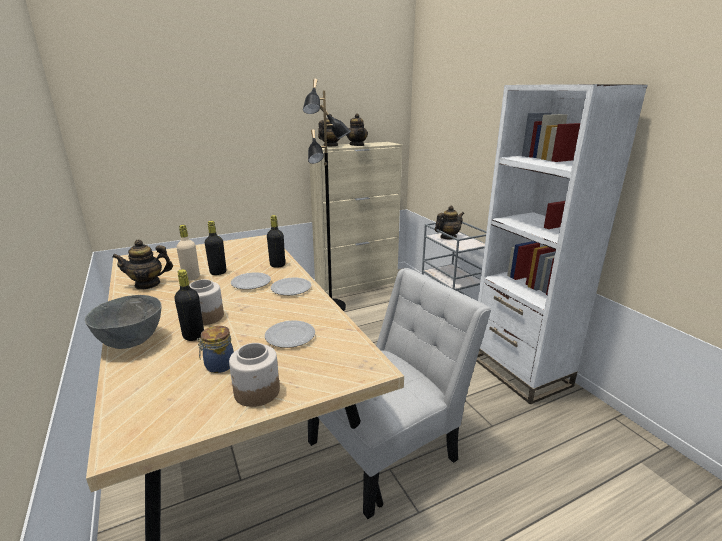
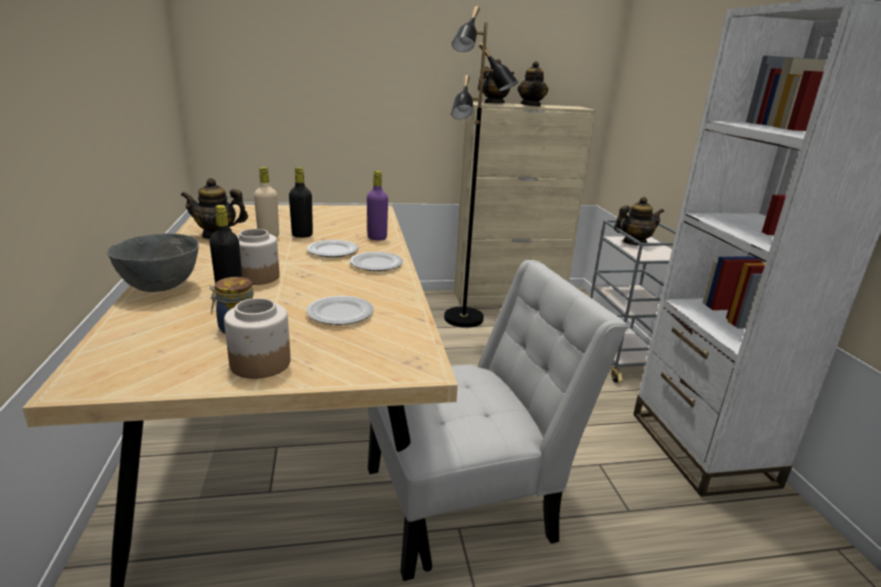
camera: 15 degrees right, 0 degrees up
(277, 265) = (377, 238): black bottle -> purple bottle

